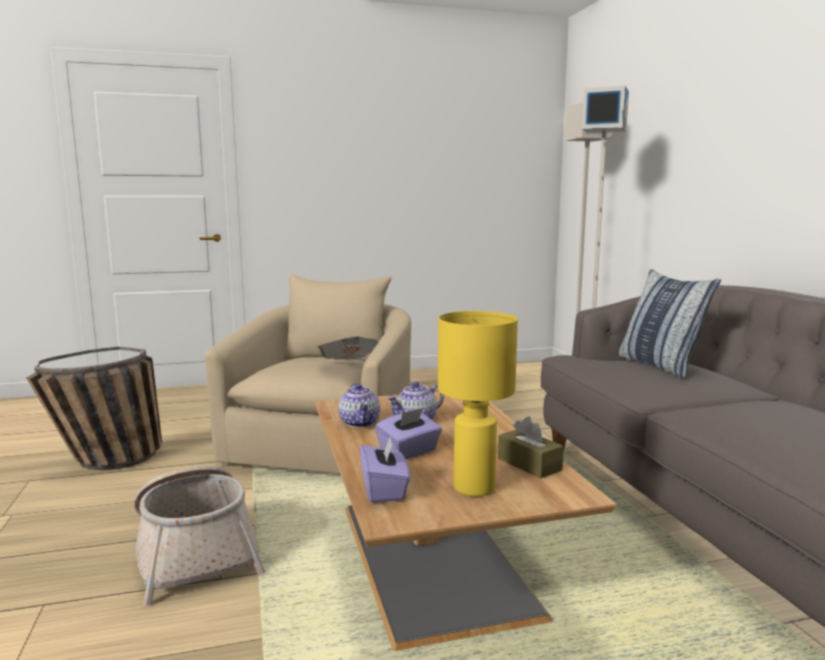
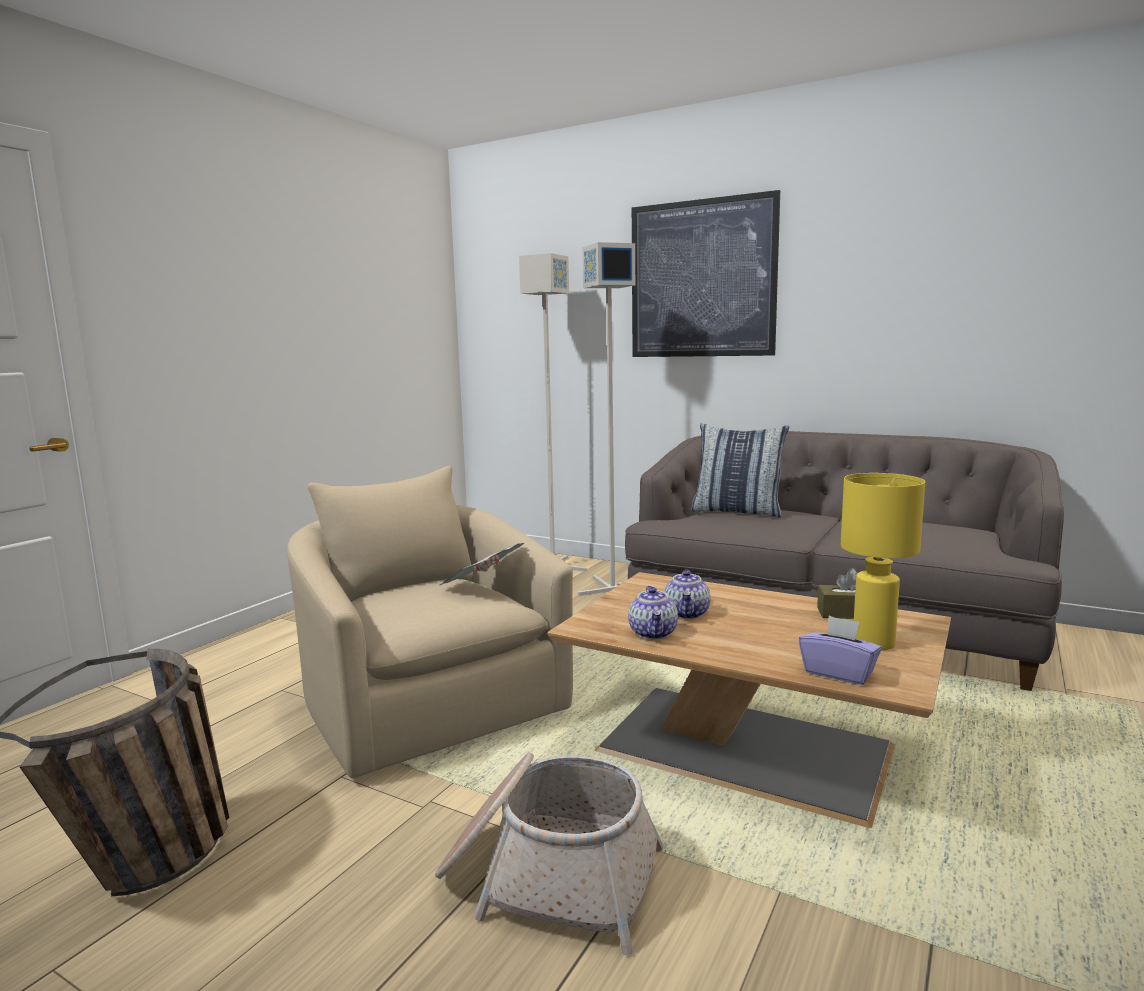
camera: 45 degrees left, 0 degrees up
(360, 423) = (653, 633): teapot -> teapot turned 60 degrees clockwise
(409, 452) = (762, 639): purple tissue box -> none
(725, 117) = (702, 279): none -> picture

